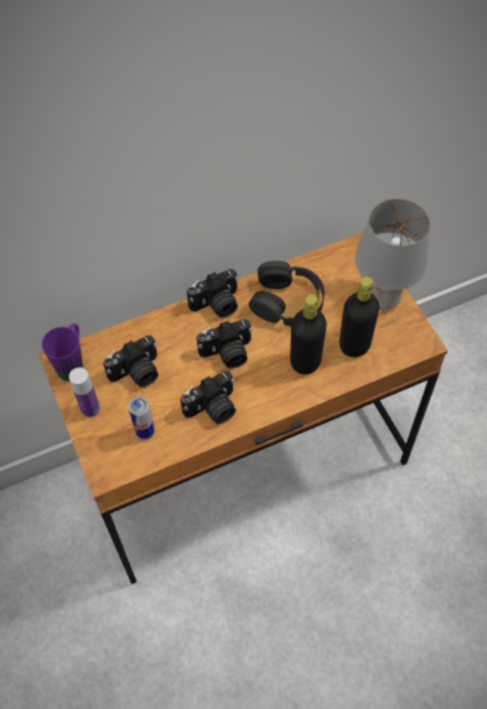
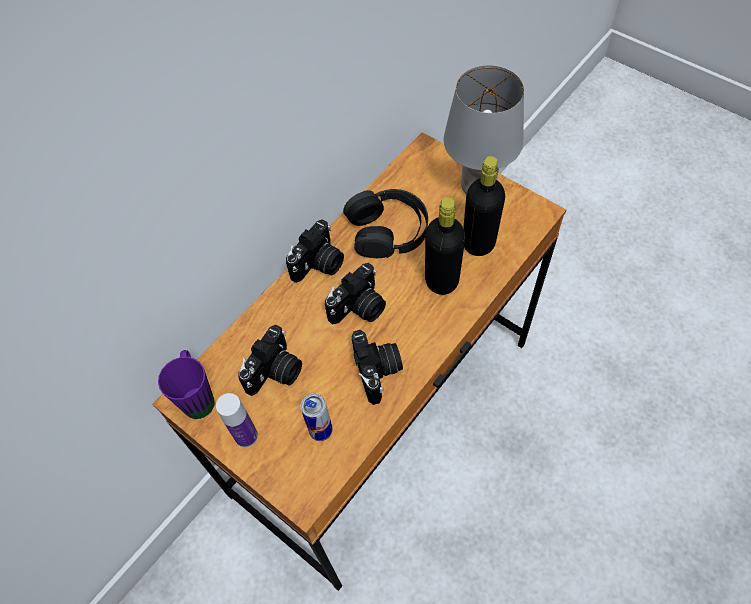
camera: 25 degrees left, 0 degrees up
(213, 409) = (378, 372): camera -> camera turned 45 degrees counterclockwise

